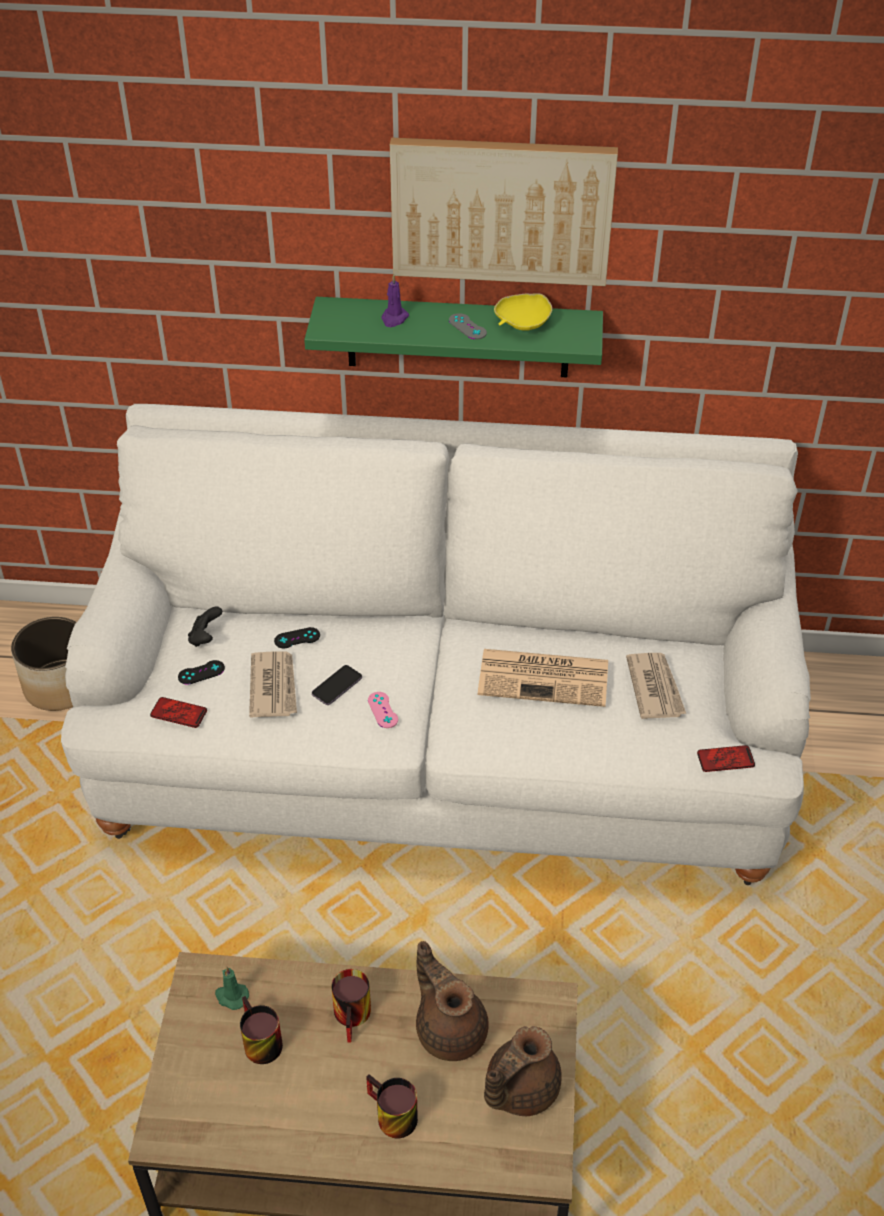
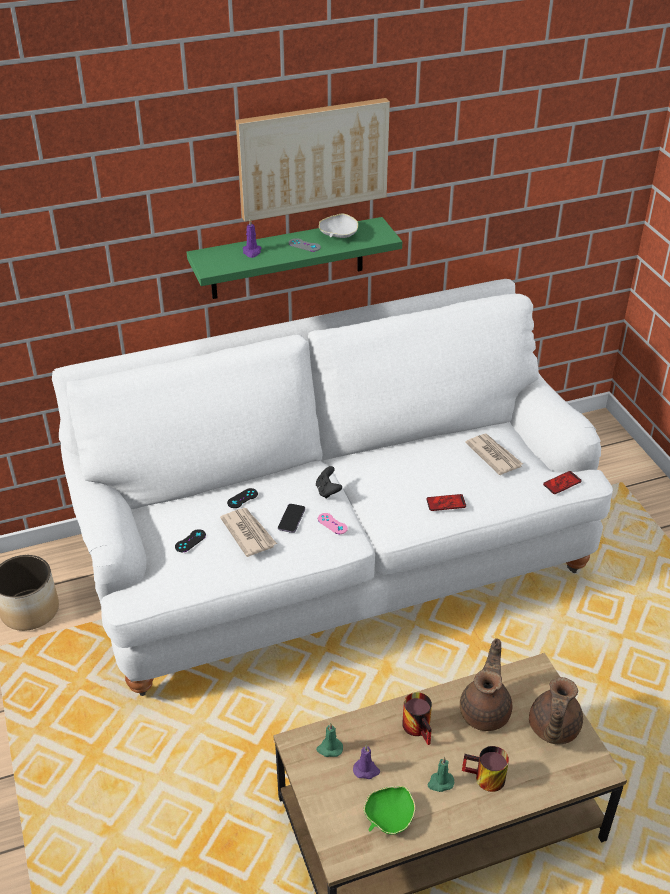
camera: 25 degrees left, 5 degrees down
(178, 713) = (191, 572): phone -> phone (446, 503)
(205, 637) = (176, 519): black game controller -> black game controller (328, 491)
(245, 1112) = (389, 817): none -> green bowl
(257, 1042) = (366, 770): mug -> purple candle
(333, 1096) = (440, 782): none -> green candle
(450, 1029) = (486, 711): brown teapot -> brown teapot turned 75 degrees clockwise
(522, 324) = (338, 235): yellow bowl -> white bowl
(545, 677) = (424, 470): newspaper -> none

